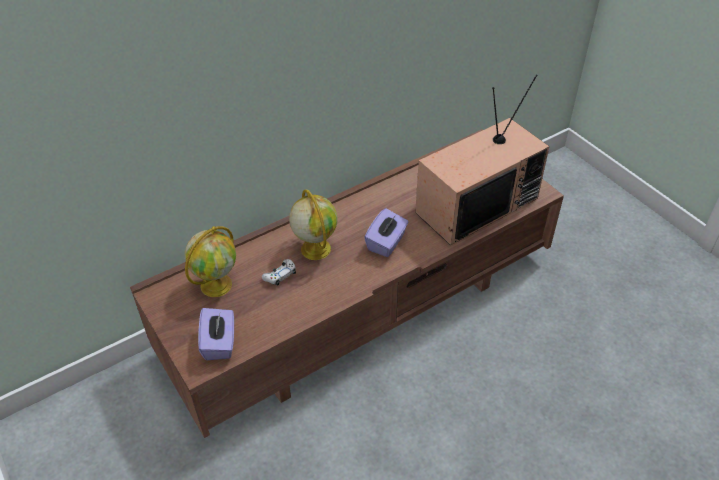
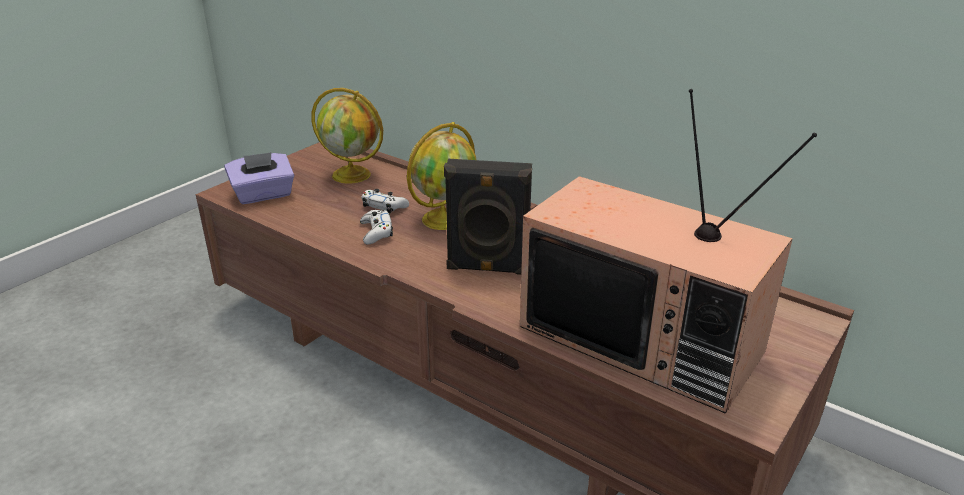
camera: 70 degrees right, 15 degrees down
(316, 285) = (376, 232): none -> white game controller
(386, 243) = (487, 268): purple tissue box -> black speaker

